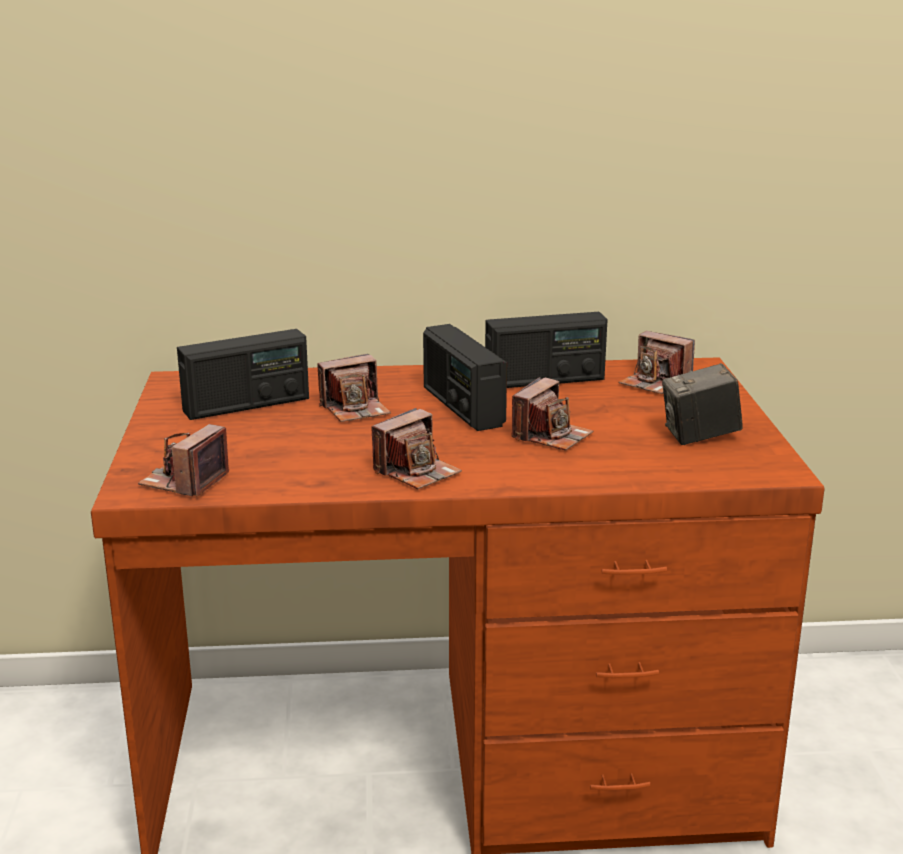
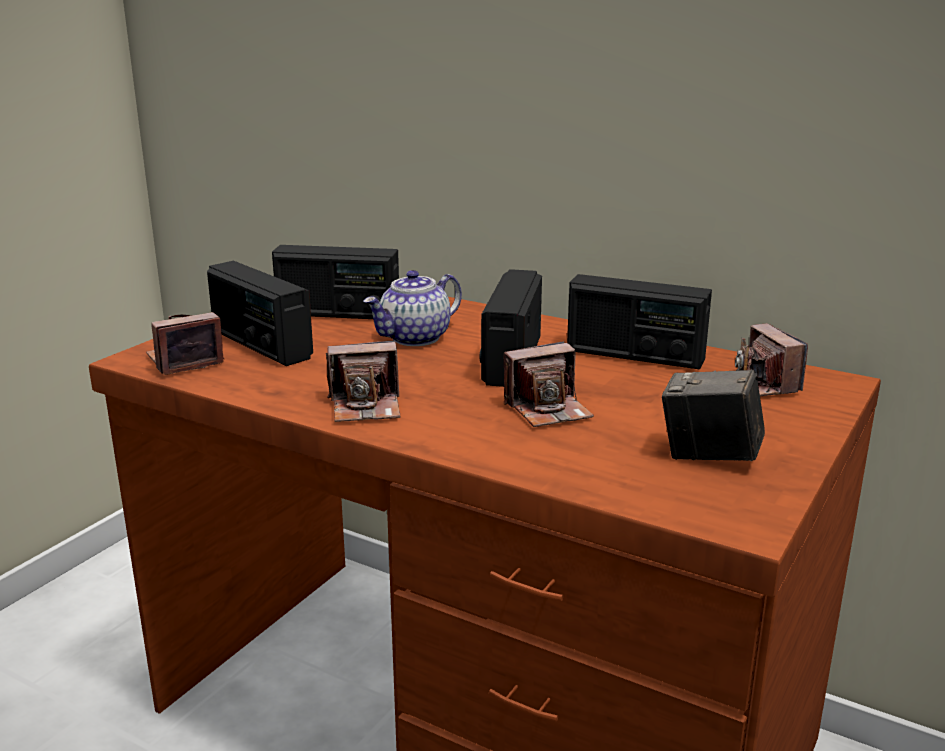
camera: 35 degrees right, 0 degrees up
(229, 449) = (260, 345): none -> radio
(355, 409) = (415, 338): camera -> teapot

